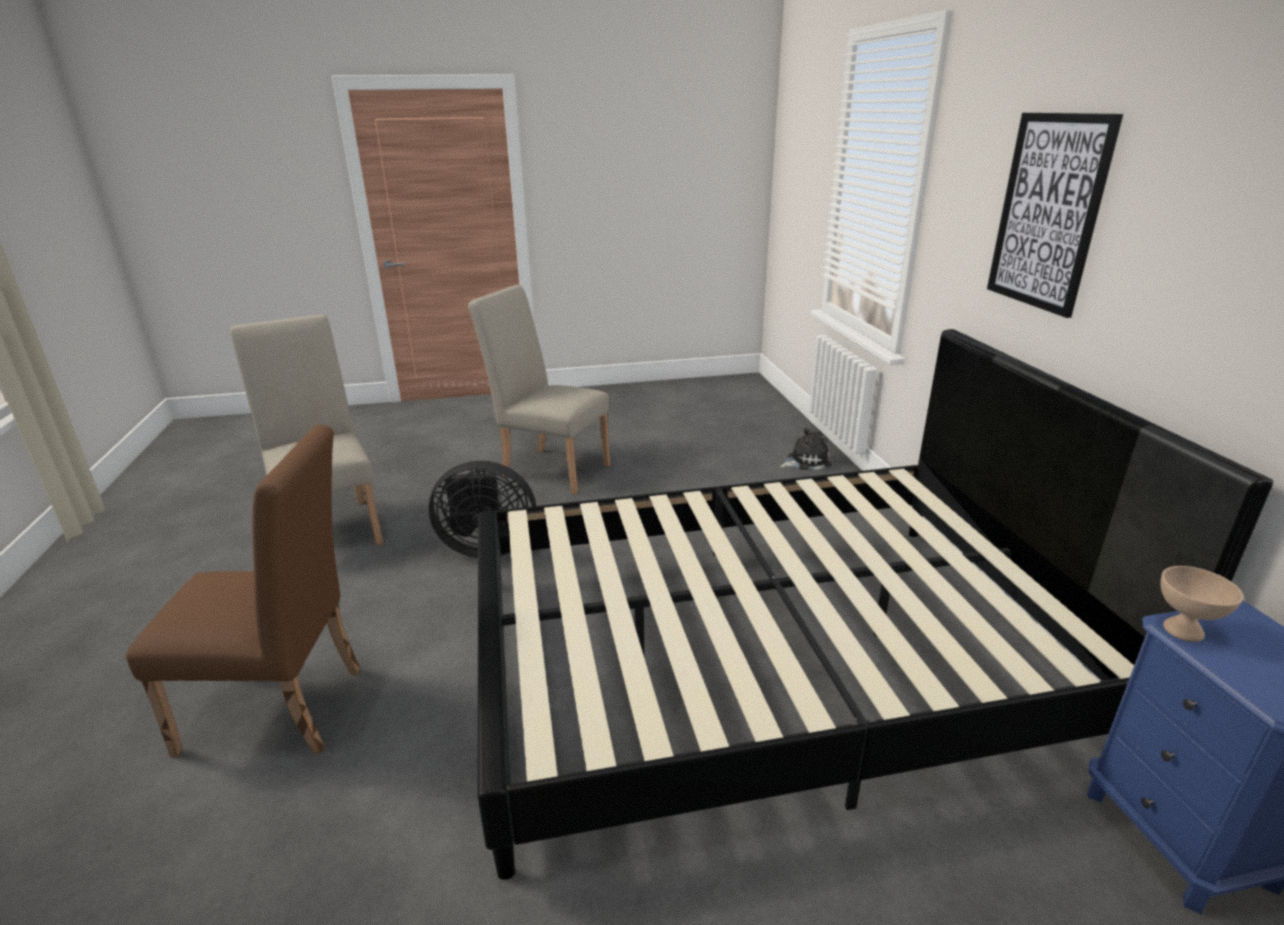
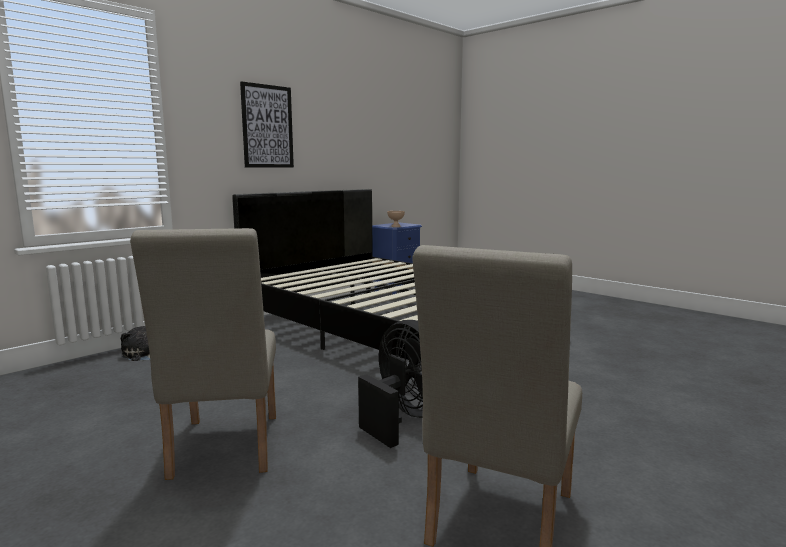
camera: 125 degrees left, 15 degrees down
(285, 710) = (621, 403): brown chair -> none

